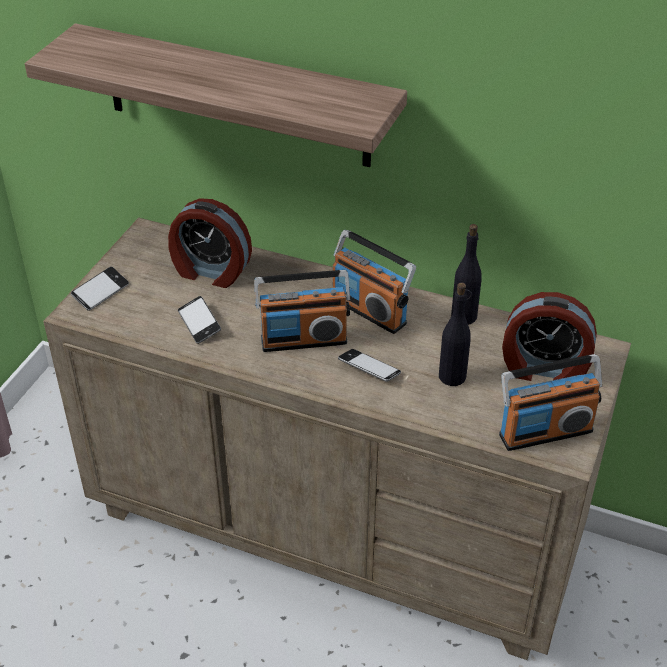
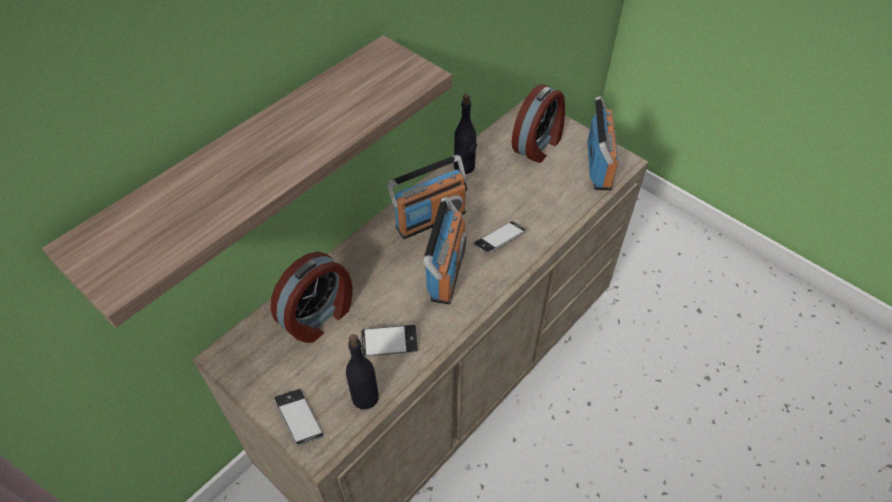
camera: 70 degrees left, 10 degrees up
(452, 376) = (526, 194): black bottle -> black bottle (364, 397)

